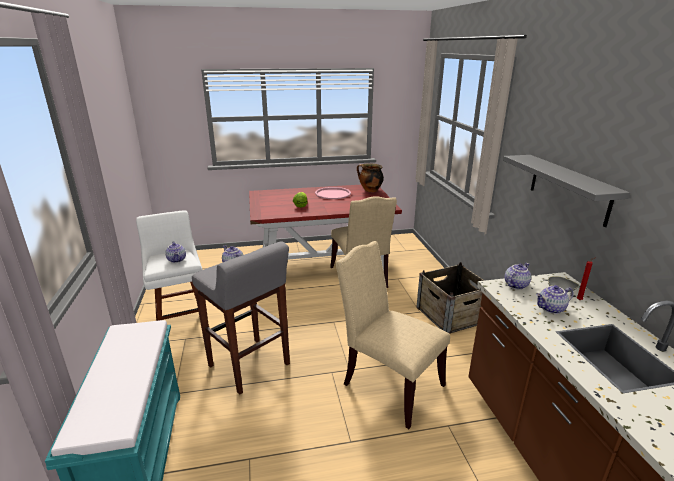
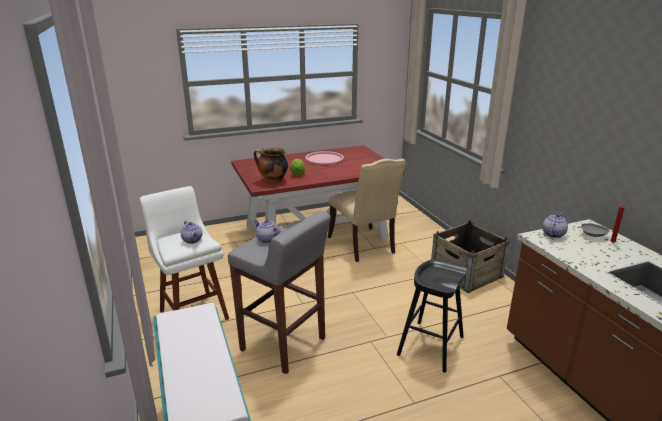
camera: 10 degrees left, 0 degrees up
(370, 190) = (361, 153): cooking pot -> cooking pot (272, 180)
(388, 384) = (430, 346): beige chair -> black stool
(551, 309) = (593, 252): teapot -> none
(568, 188) = (588, 141): grey shelf -> none

